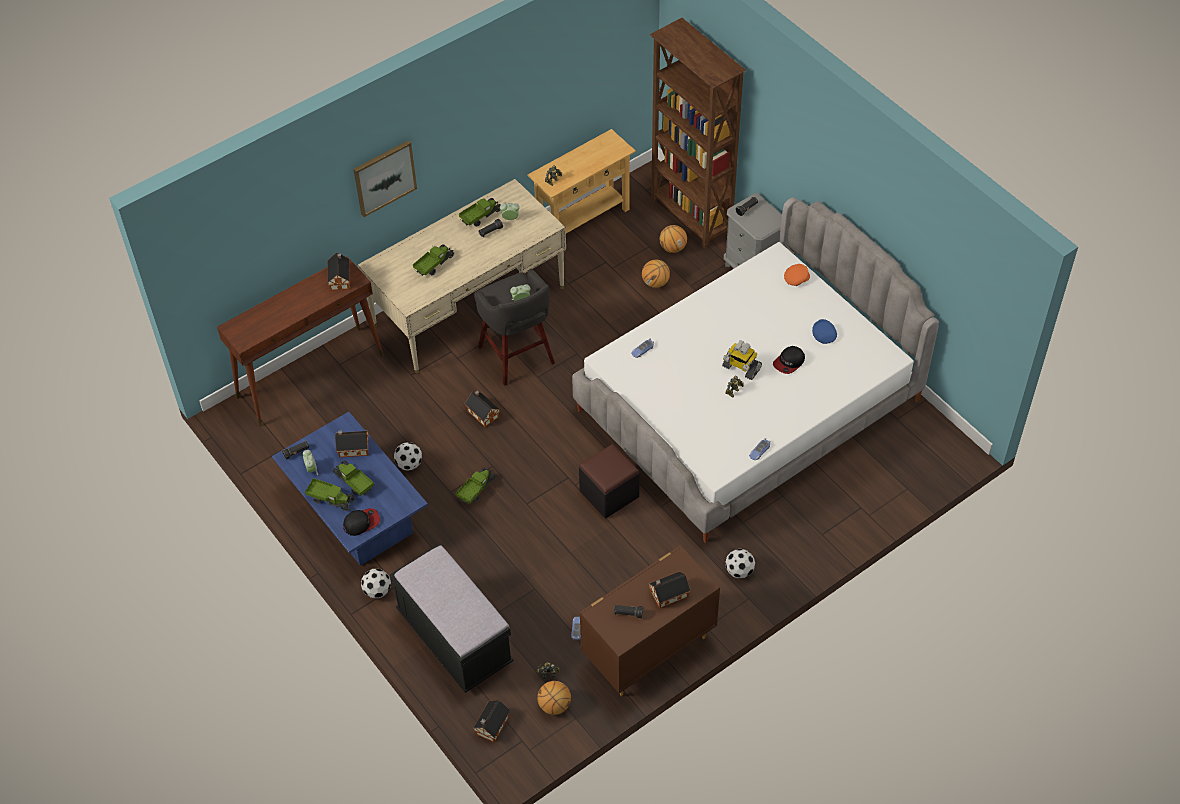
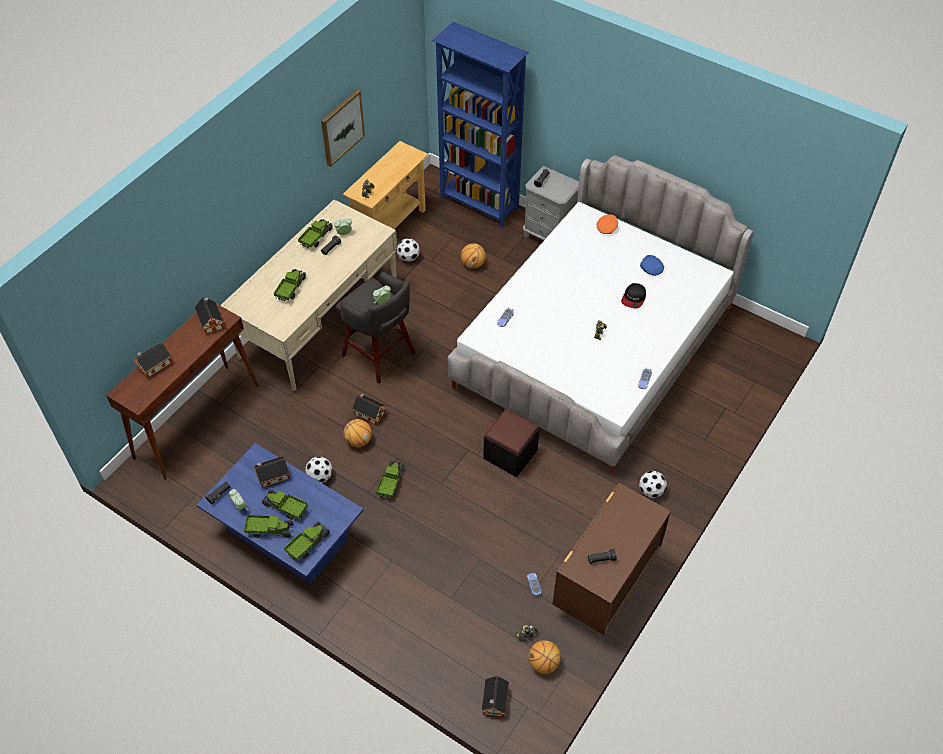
camera: 20 degrees left, 0 degrees up
(361, 523) = (308, 544): cap -> toy truck
(377, 590) = (336, 603): football -> football (408, 257)
(384, 177) = (230, 216): picture -> picture (342, 127)
(454, 638) = (426, 627): black bench -> none
(667, 594) = (628, 531): toy house -> toy house (153, 365)
(672, 248) = (475, 232): basketball -> basketball (358, 441)
(691, 217) = (479, 204): brown bookcase -> blue bookcase
(741, 368) = (596, 313): toy robot -> none

